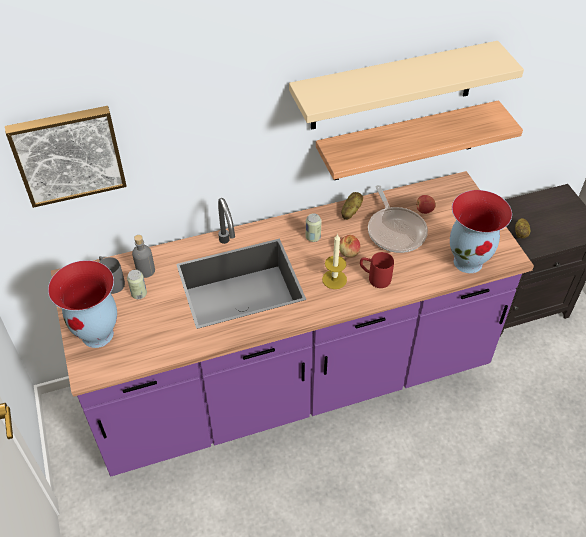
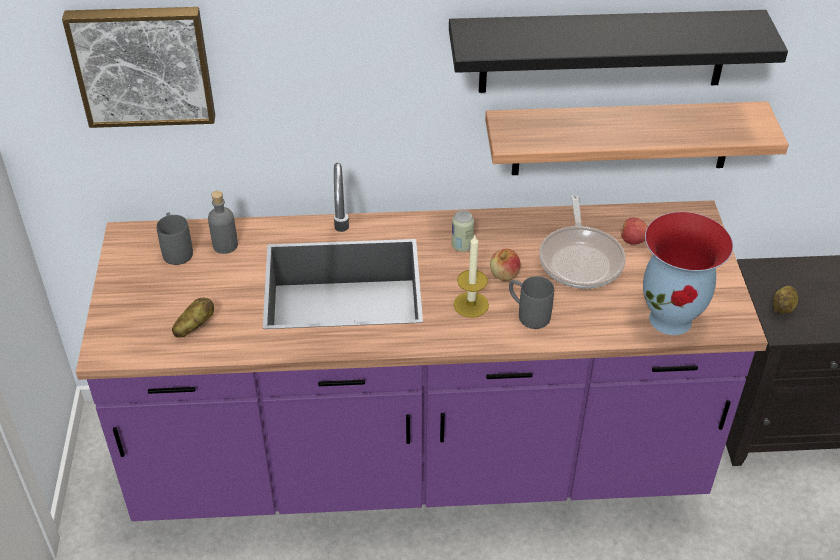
camera: 15 degrees right, 5 degrees down
(98, 334) = (136, 310): vase -> none
(139, 294) = (206, 272): can -> none
(350, 211) = (527, 223): potato -> potato (194, 326)
(374, 278) = (527, 314): red mug -> grey mug
(393, 86) = (603, 51): beige shelf -> black shelf

